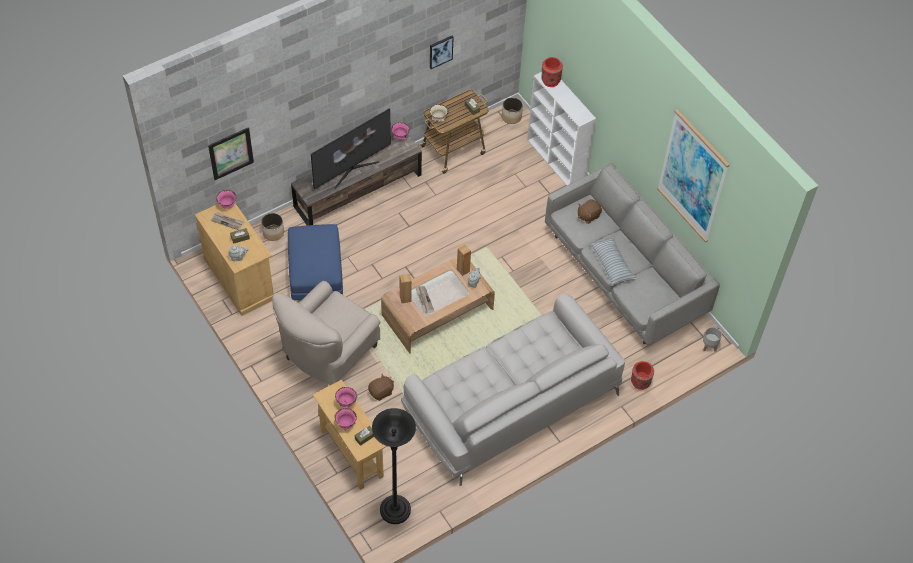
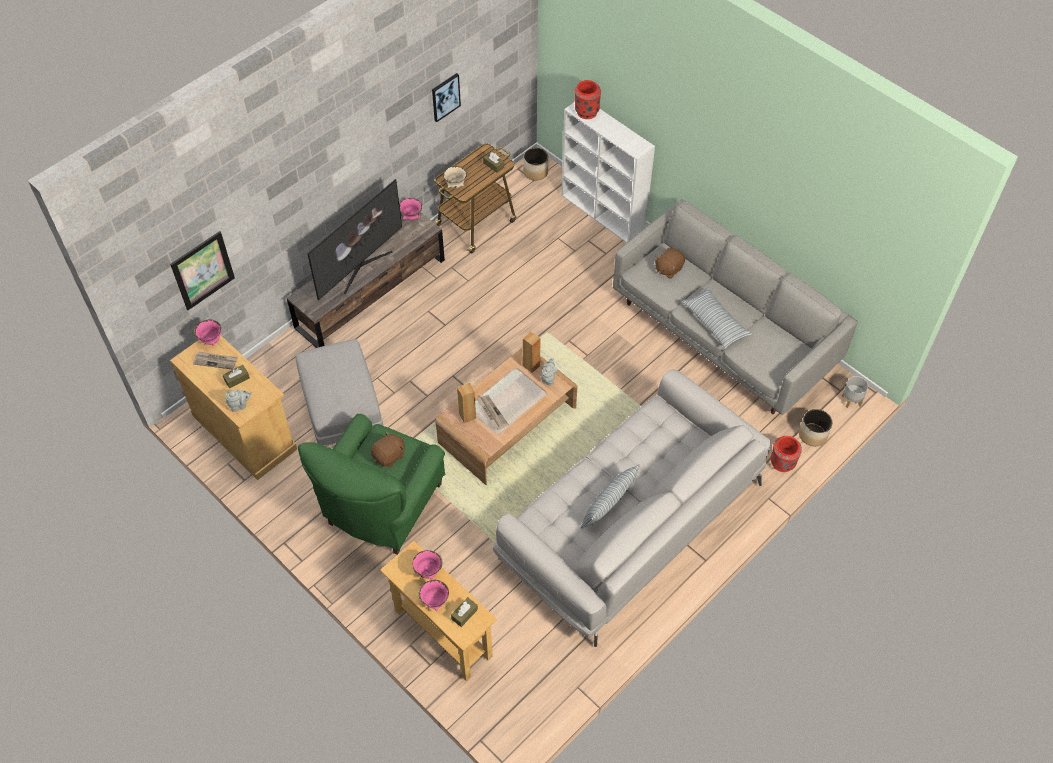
camera: 10 degrees left, 0 degrees up
(273, 232) = (275, 365): planter -> planter (812, 434)
(315, 274) = (341, 407): blue ottoman -> grey ottoman
(328, 355) = (382, 508): beige armchair -> green armchair
(381, 392) = (462, 543): brown plush toy -> brown plush toy (389, 456)
(395, 510) = (519, 699): black floor lamp -> none
(492, 384) = (608, 505): none -> pillow
(692, 176) = (809, 188): picture -> none

